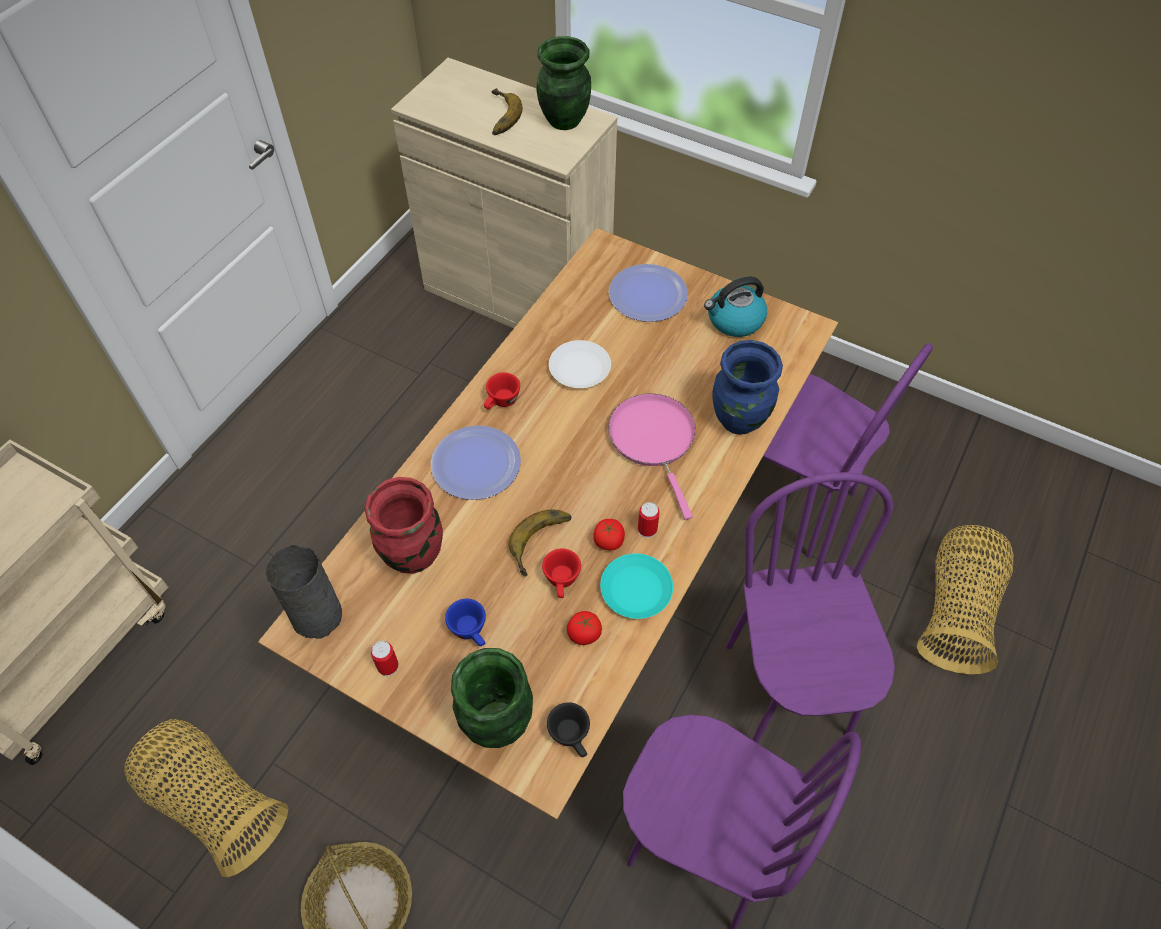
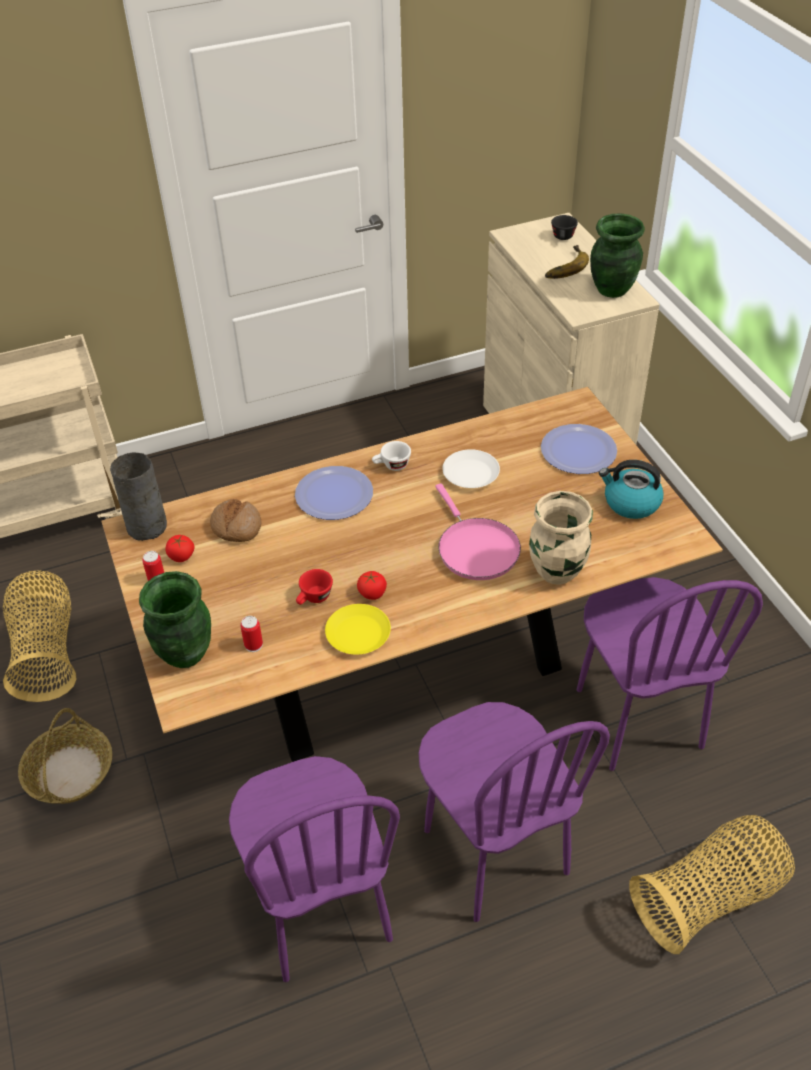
camera: 40 degrees right, 10 degrees down
(413, 557) = (236, 527): red vase -> bread
(471, 631) = (225, 591): blue cup -> none
(501, 402) = (392, 466): red cup -> white cup
(544, 544) = (327, 568): banana -> none
(572, 737) = (221, 692): black cup -> black cup (563, 238)
(584, 634) = (294, 638): tomato -> tomato (181, 556)
(635, 589) = (358, 633): turquoise plate -> yellow plate
(647, 529) = (407, 602): can -> can (253, 645)
(654, 440) = (475, 548): pink frying pan -> pink frying pan turned 135 degrees clockwise
(739, 420) = (557, 572): blue vase -> beige vase
(788, 689) = (494, 852): purple chair -> purple chair turned 120 degrees clockwise

